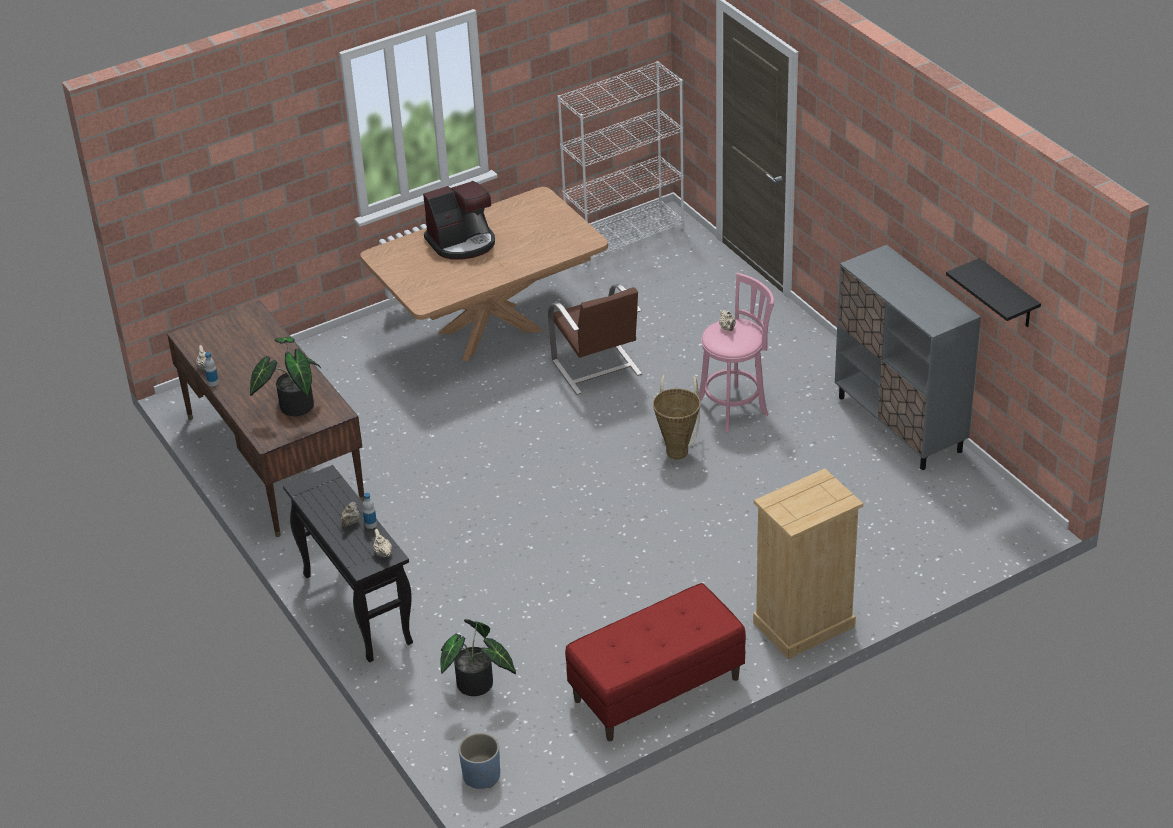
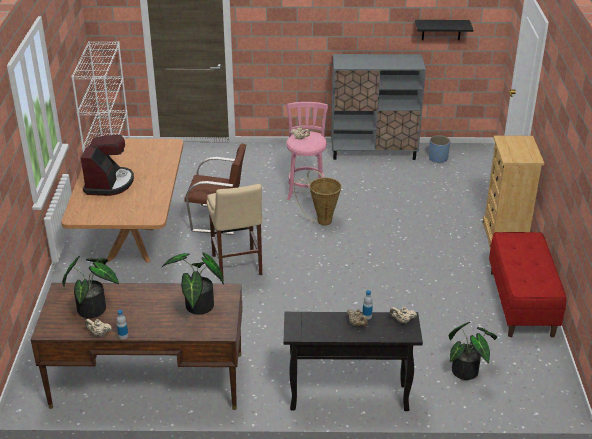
camera: 60 degrees left, 5 degrees down
(241, 345) = (95, 308): none -> potted plant
(481, 776) = (553, 400): blue planter -> blue planter (438, 158)
(516, 427) = (237, 267): none -> beige stool

